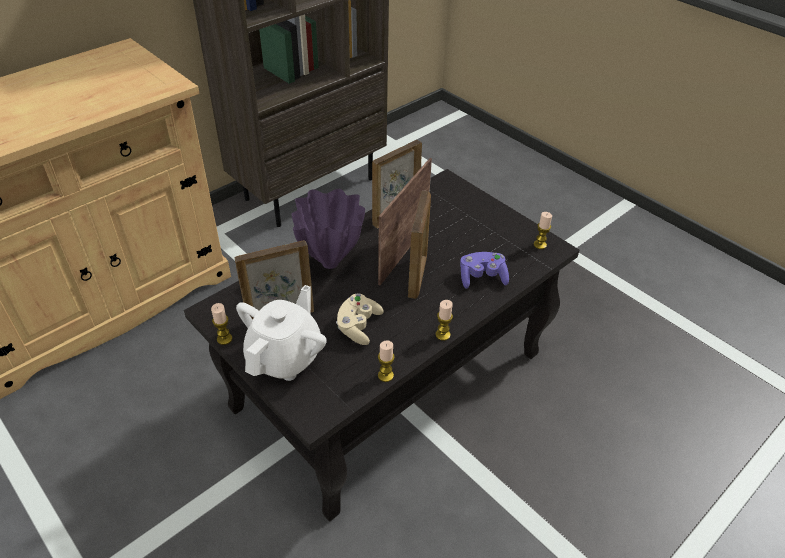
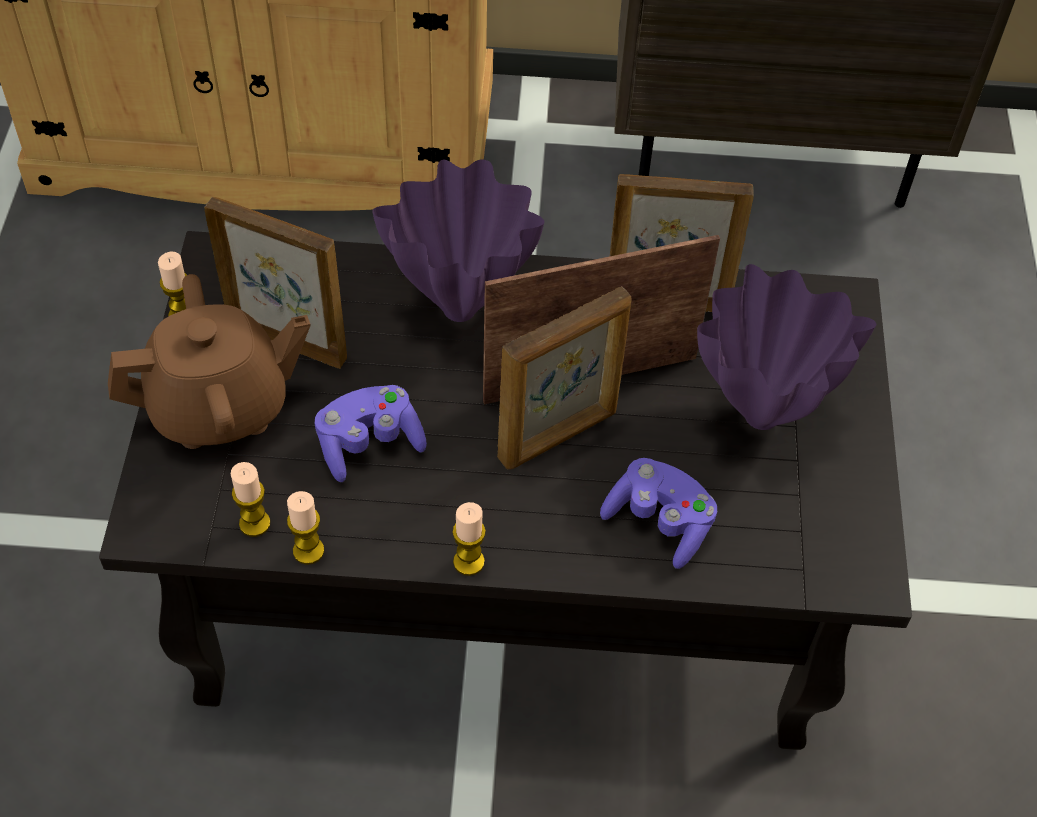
camera: 45 degrees right, 10 degrees up
(285, 357) = (220, 407): white teapot -> brown teapot
(358, 326) = (369, 444): beige game controller -> purple game controller
(467, 228) = (758, 416): none -> purple vase
(540, 245) = (847, 548): candle -> candle (254, 523)

